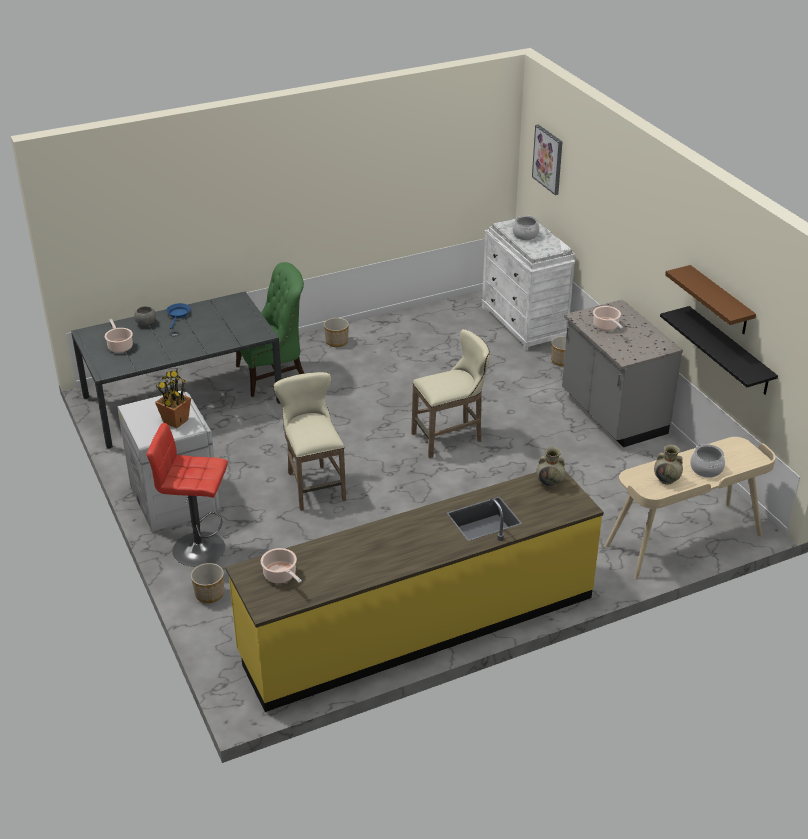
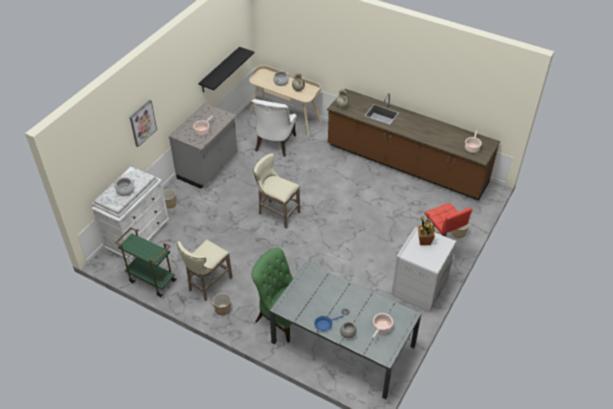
camera: 125 degrees left, 10 degrees up
(313, 484) = (358, 242): beige stool -> beige stool (207, 285)
(418, 625) = (406, 165): yellow counter -> brown counter
(436, 312) = (151, 281): none -> green cart
(548, 159) = (90, 155): picture -> picture (142, 123)
(617, 499) = (274, 143): none -> white chair
(720, 301) = (210, 58): brown shelf -> none

